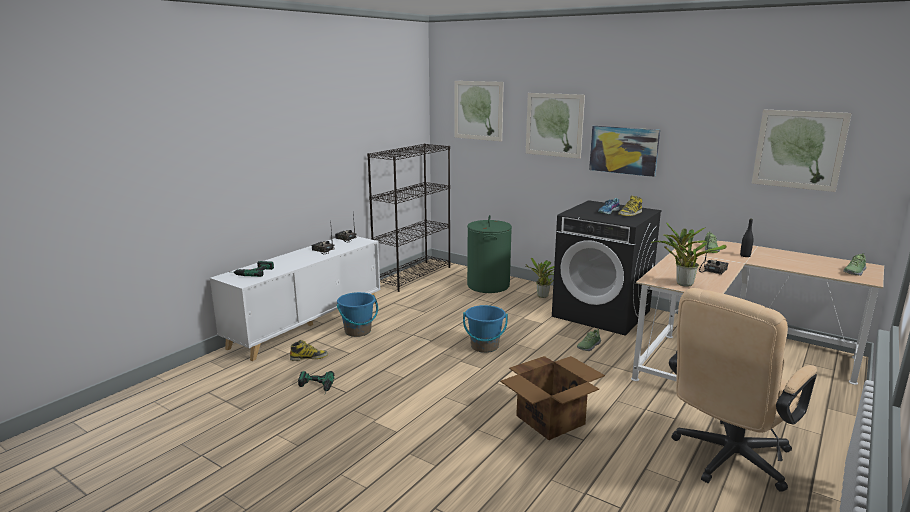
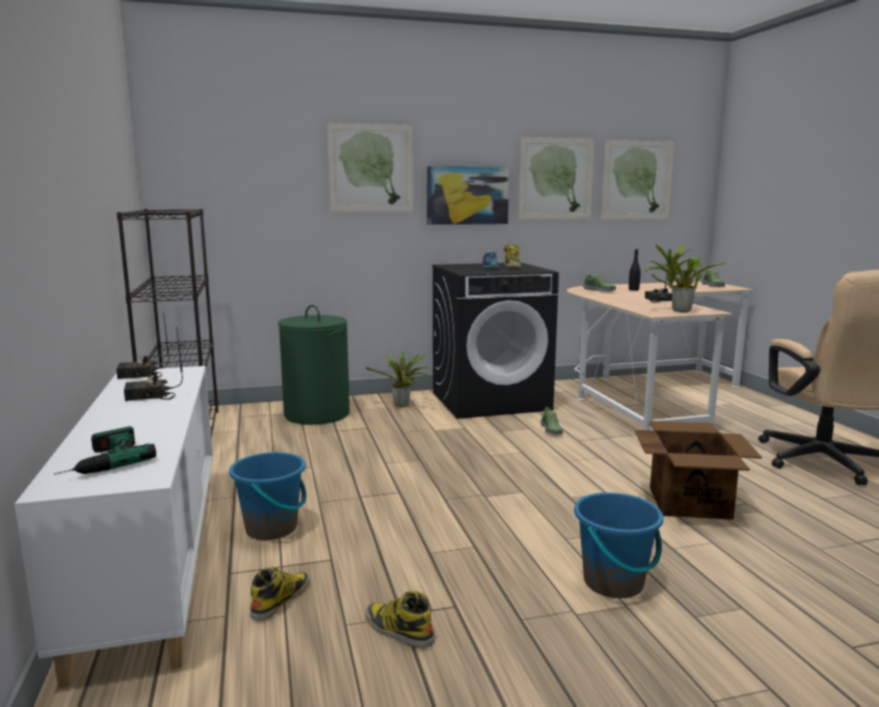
camera: 50 degrees left, 5 degrees down
(315, 387) = (398, 629): power drill -> boot
(478, 110) = (240, 151): picture -> picture (556, 179)
(484, 346) = (470, 471): blue bucket -> blue bucket (614, 583)

